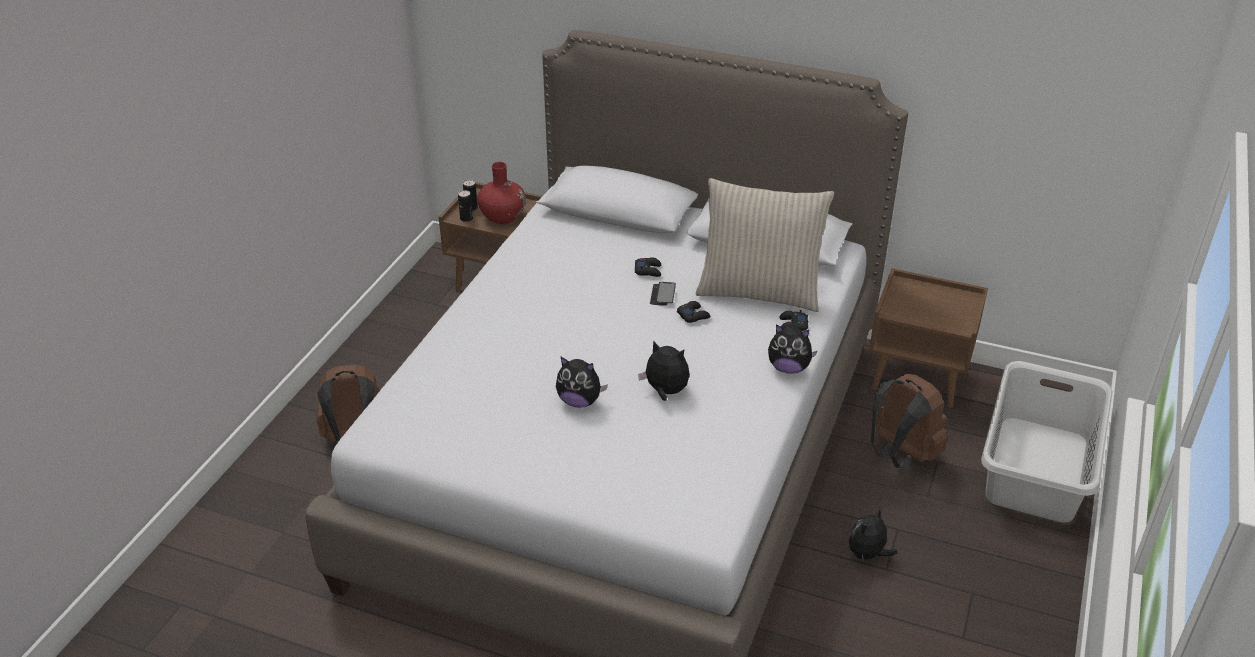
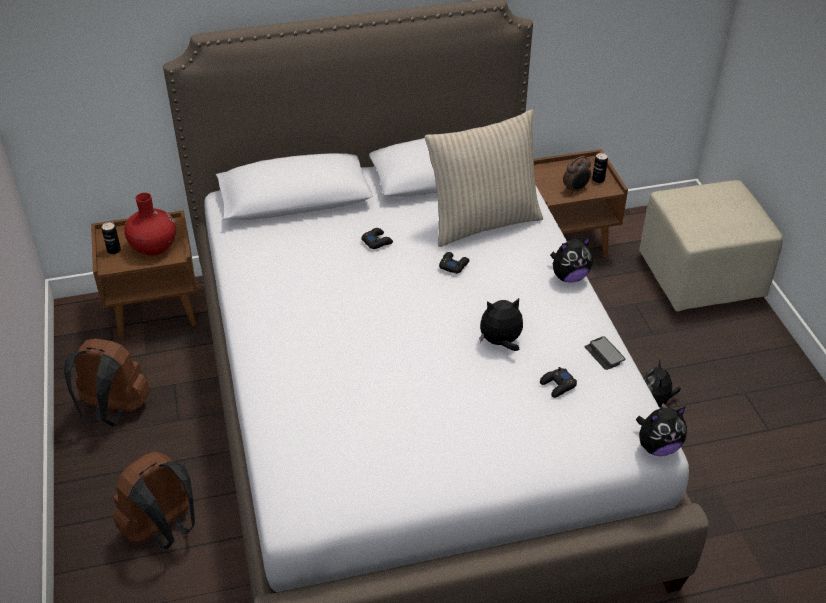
camera: 35 degrees left, 5 degrees up
(466, 218) = (120, 262): can -> can (598, 179)
(579, 401) = (442, 385): plush toy -> plush toy (657, 446)
(662, 295) = (411, 258): phone -> phone (604, 354)
(792, 325) = (536, 239): black game controller -> black game controller (558, 385)
(900, 454) = (607, 311): brown backpack -> brown backpack (113, 411)
(923, 314) = (576, 189): none -> alarm clock
(1038, 468) = (701, 276): grey laundry basket -> beige ottoman

